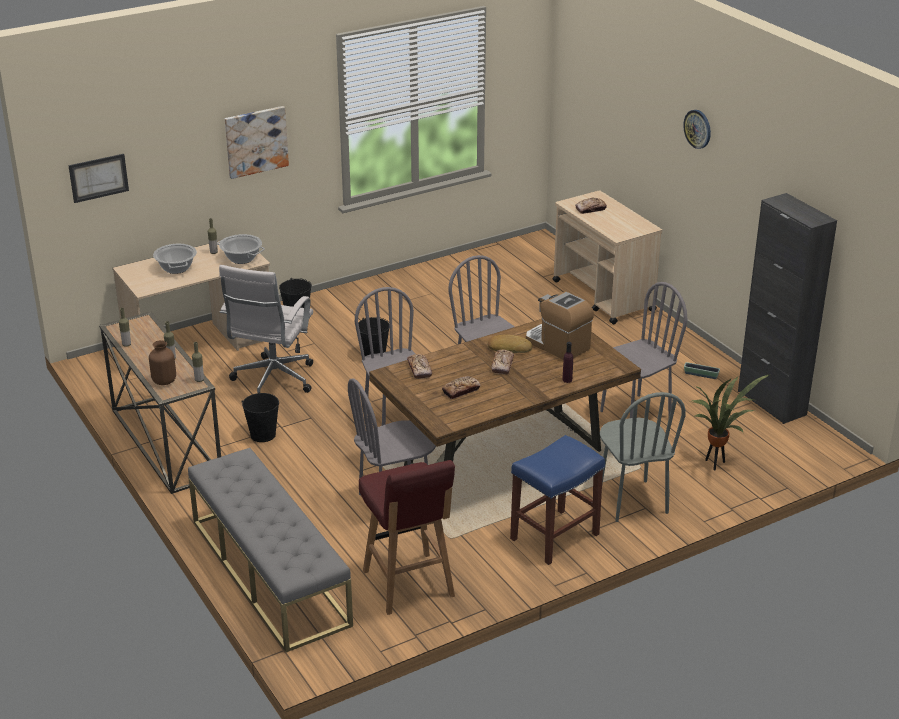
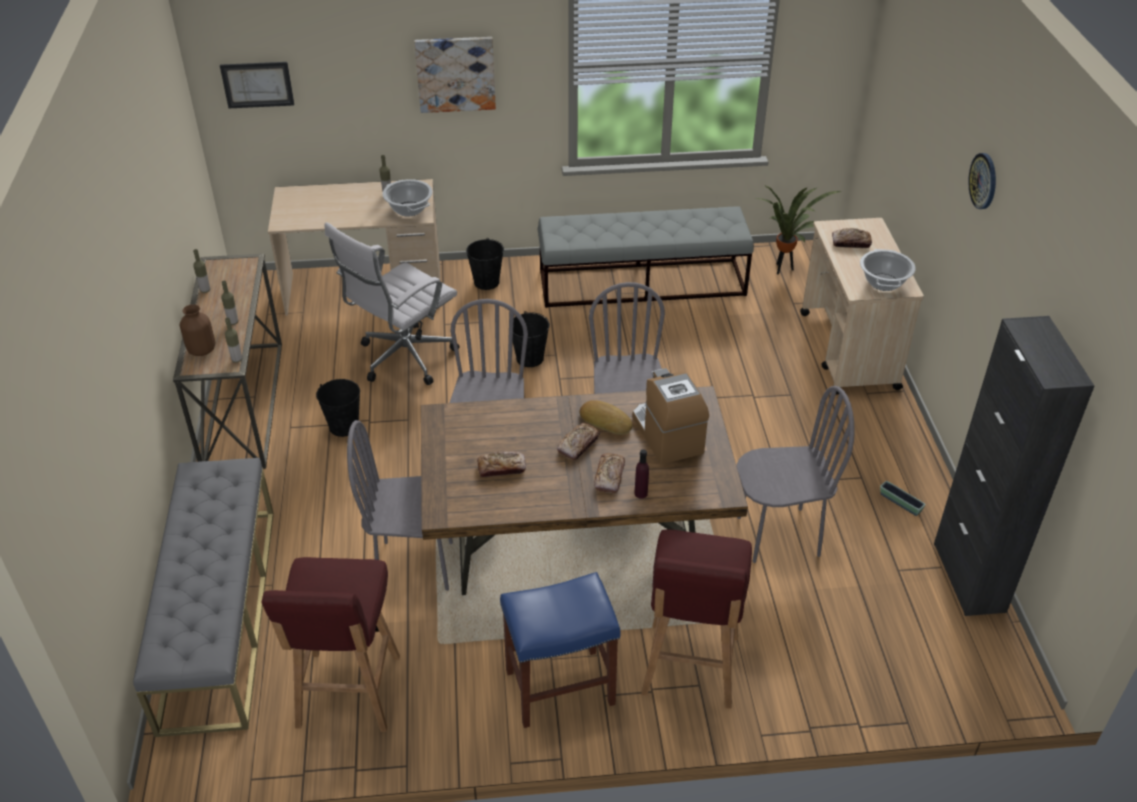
camera: 25 degrees right, 10 degrees up
(176, 268) = (334, 204): cooking pot -> cooking pot (884, 282)
(419, 370) = (477, 421): bread -> bread (609, 477)
(421, 289) = (642, 283): none -> grey bench
(632, 501) = (689, 667): grey chair -> red stool
(716, 464) = (834, 649): potted plant -> potted plant (783, 269)

